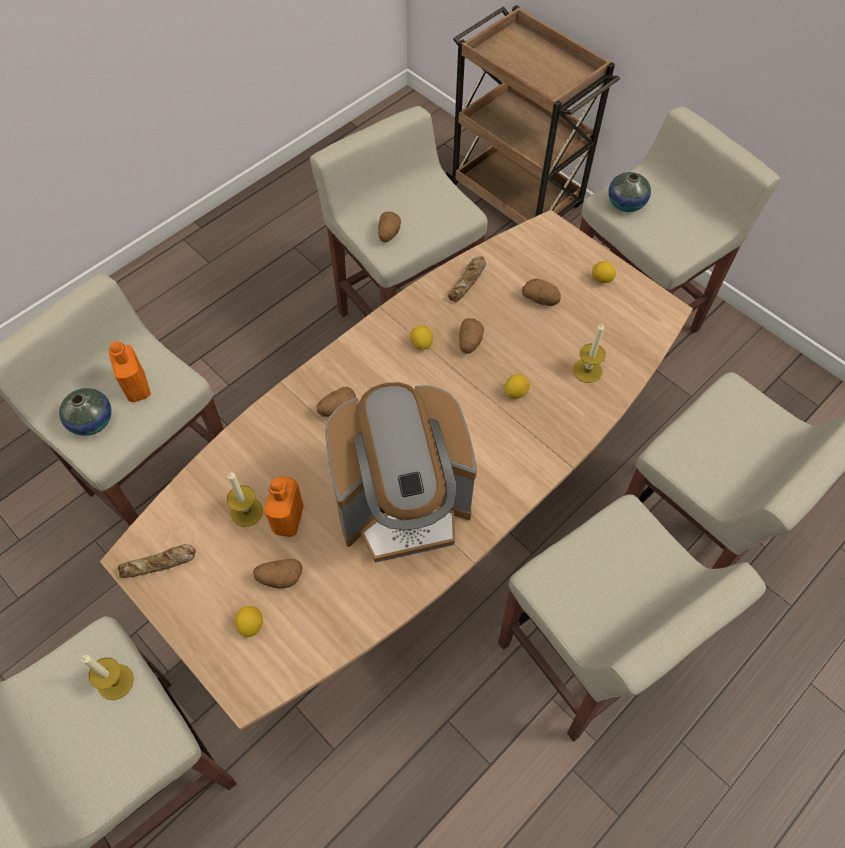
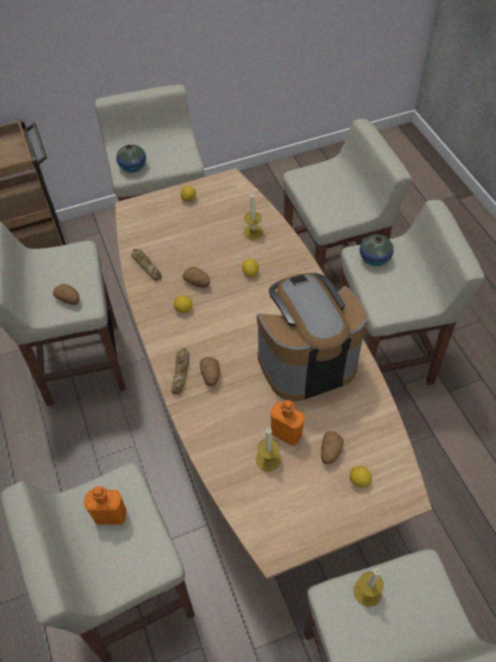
camera: 65 degrees left, 5 degrees down
(91, 421) = (125, 560): vase -> vase (374, 258)
(159, 564) = (287, 532): bread -> bread (181, 372)
(403, 506) = (306, 361): coffee machine -> coffee machine turned 120 degrees counterclockwise
(540, 299) = (186, 234): potato -> none

